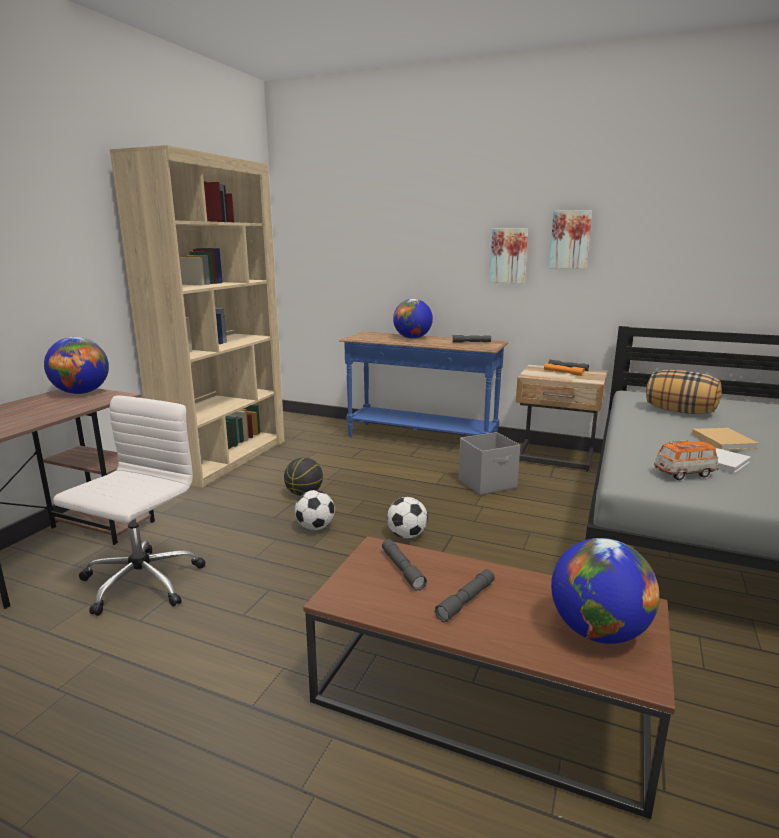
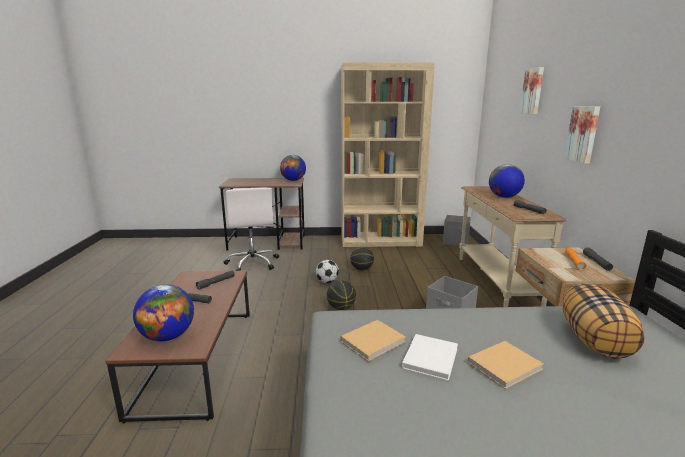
camera: 65 degrees right, 0 degrees up
(140, 583) = (253, 263): white office chair -> white office chair turned 75 degrees clockwise
(299, 423) = (456, 242): none -> grey storage box
(407, 535) = (341, 308): football -> basketball
(420, 439) = (494, 281): blue console table -> beige console table
(570, 239) = (629, 120): picture -> picture (533, 91)
(684, 473) = (374, 341): toy car -> beige book

